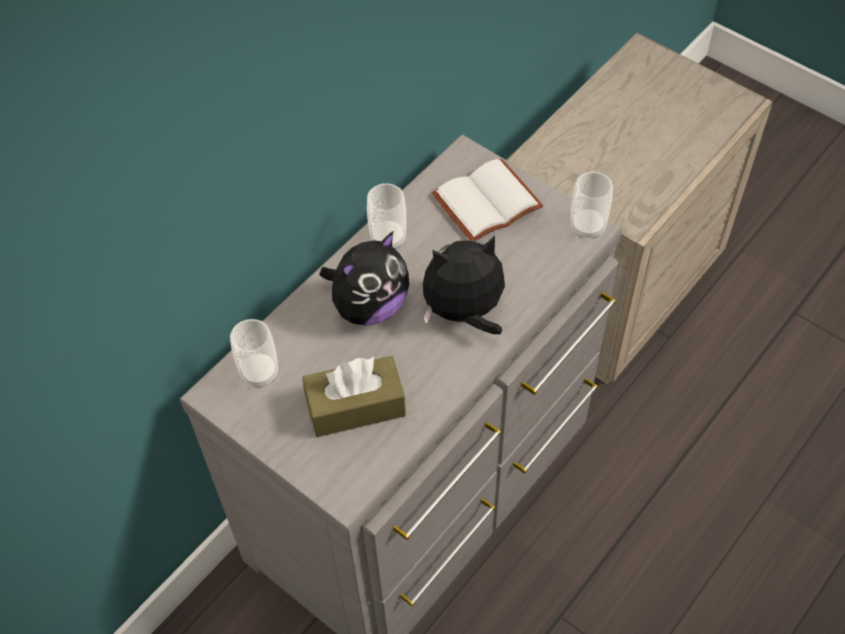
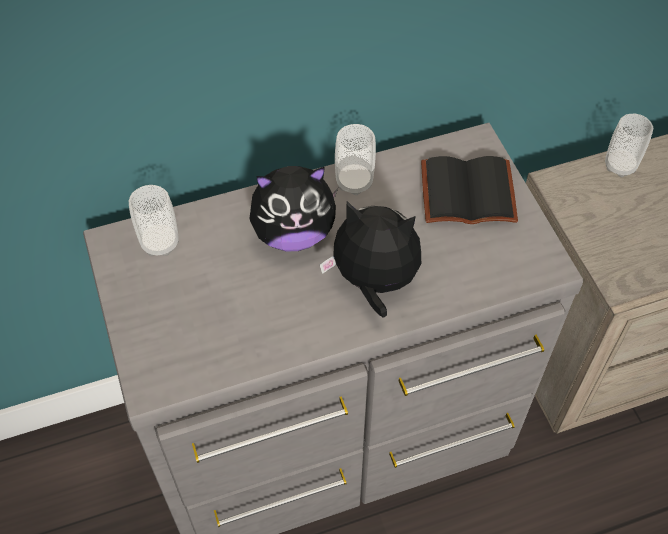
camera: 30 degrees right, 0 degrees up
(355, 406) = (216, 315): brown tissue box -> none
(487, 204) = (466, 195): white book -> black book
(587, 227) = (549, 262): cup -> cup (620, 166)

